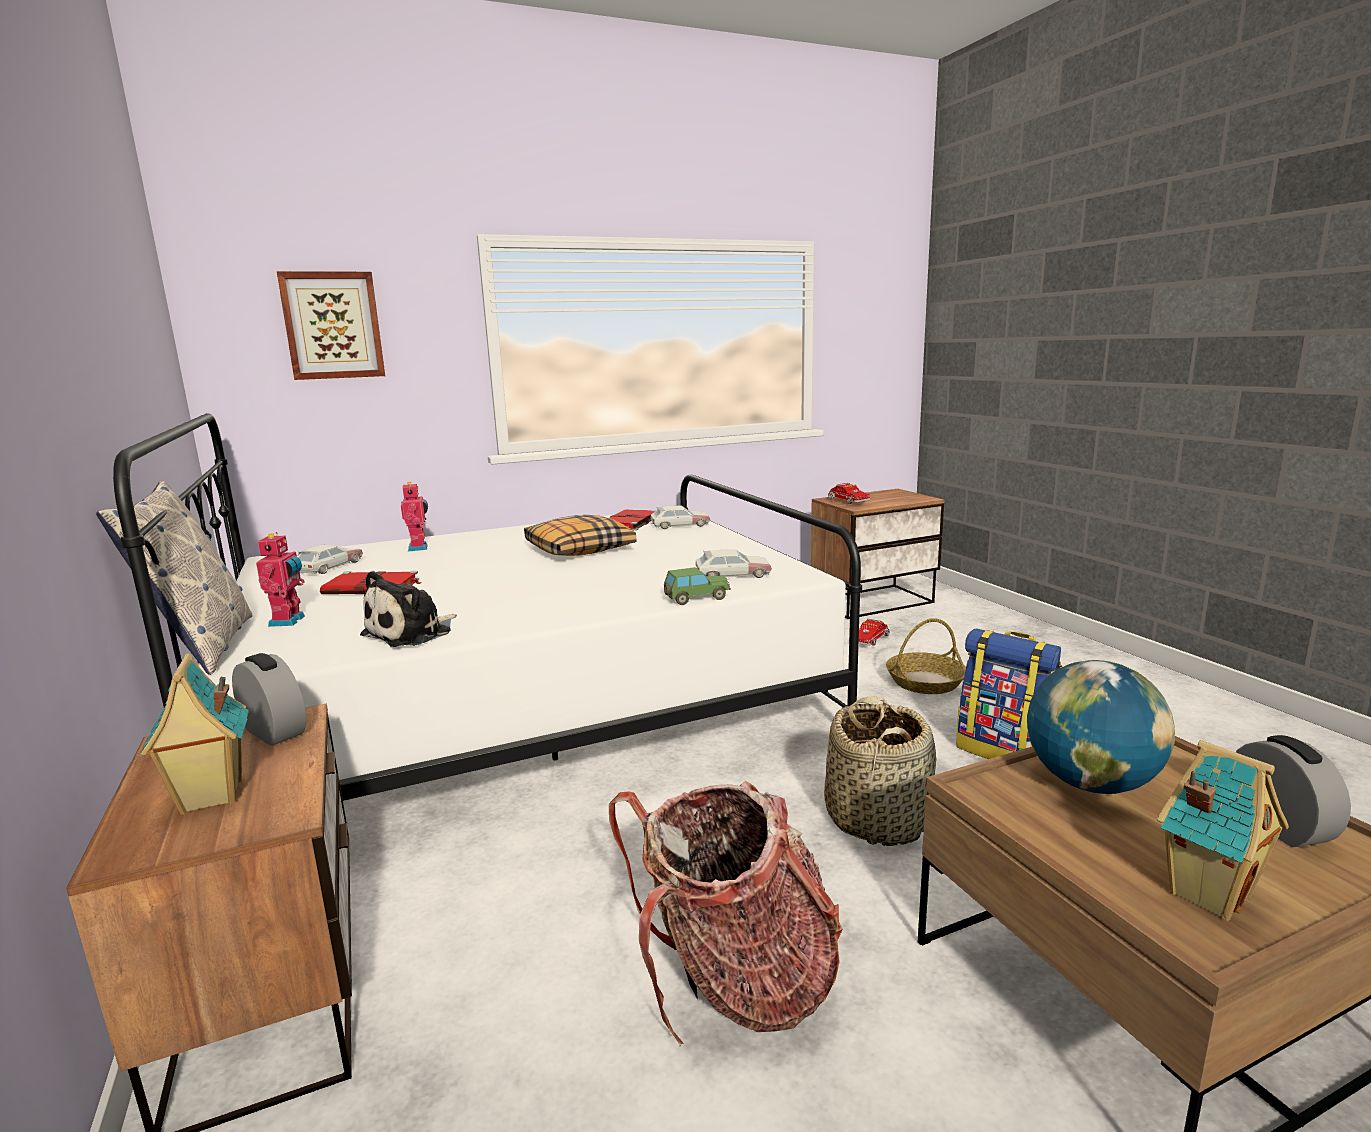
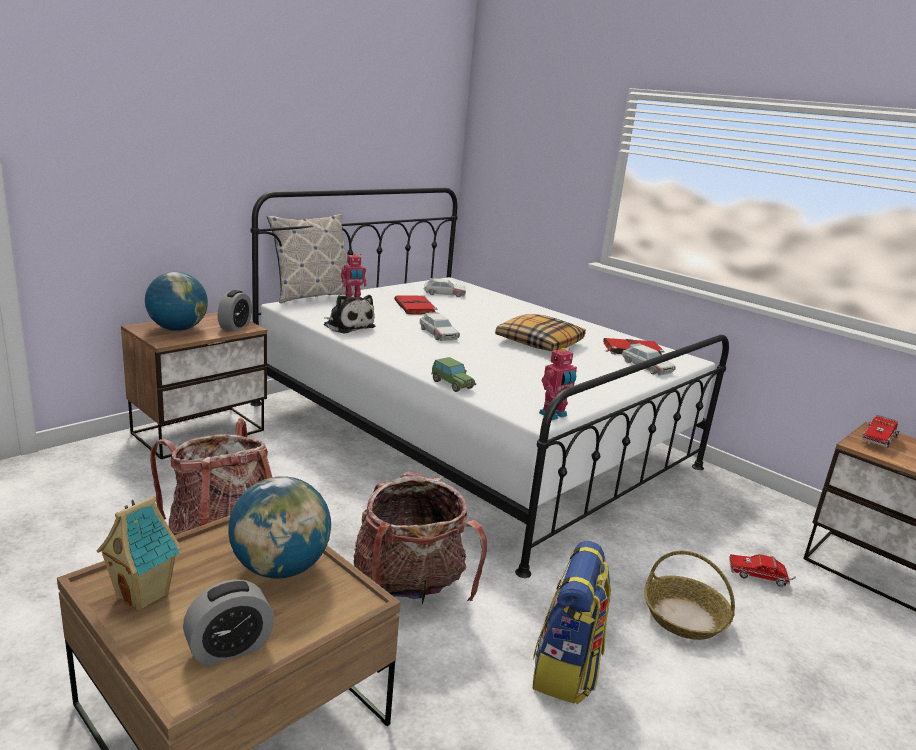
camera: 65 degrees right, 5 degrees up
(210, 798) = (177, 329): toy house -> globe
(333, 326) = (530, 146): picture -> none
(412, 633) = (347, 326): plush toy -> plush toy turned 150 degrees counterclockwise
(419, 548) = (501, 305): toy robot -> toy robot (554, 415)
(732, 575) = (518, 392): toy car -> toy car (438, 334)
(877, 818) = (409, 591): basket -> backpack

